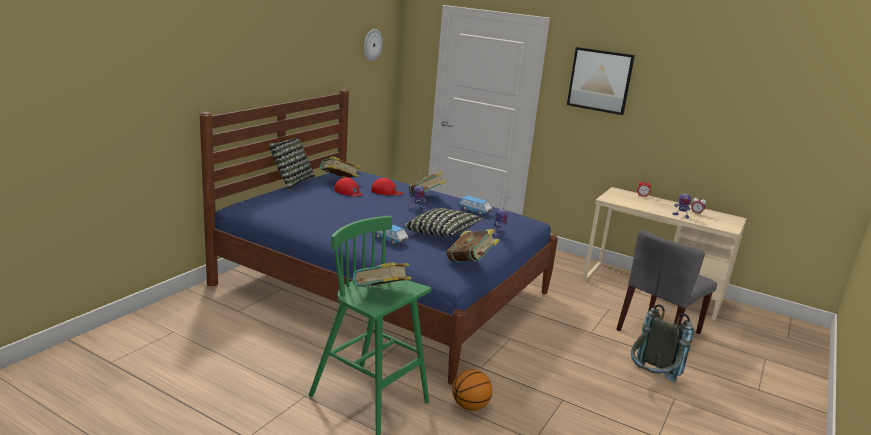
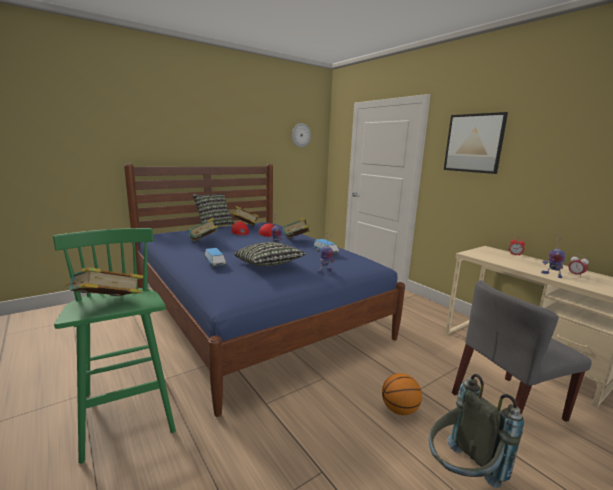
camera: 25 degrees right, 5 degrees down
(470, 263) = (259, 291): book -> book (204, 242)
(470, 406) = (210, 449): basketball -> basketball (399, 410)

